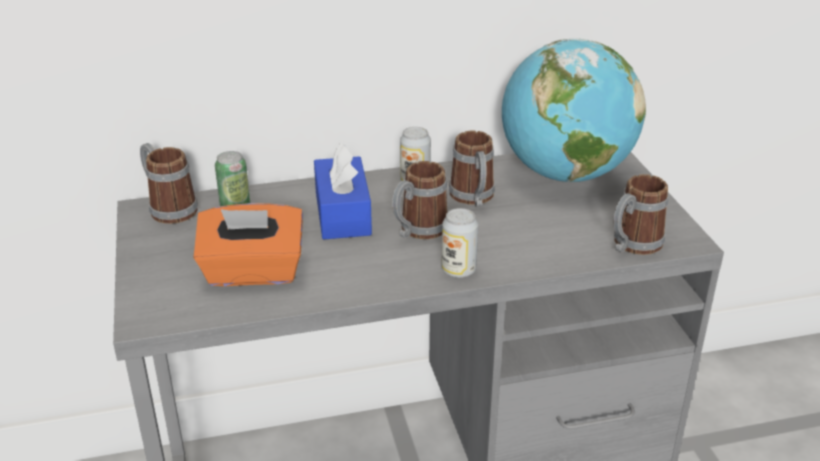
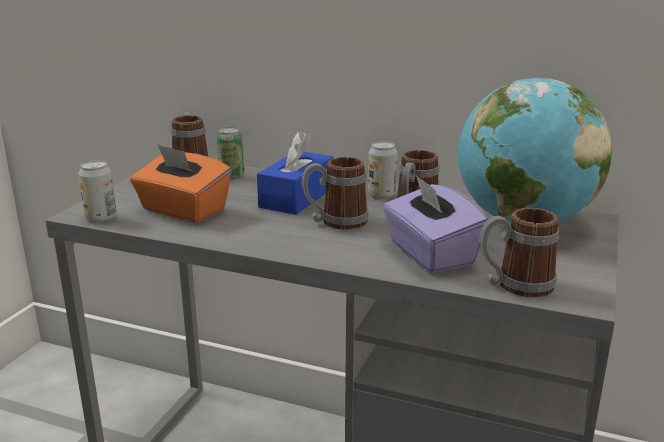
camera: 35 degrees right, 10 degrees down
(458, 270) = (328, 253): can -> can (101, 218)
(538, 238) = (430, 254): none -> purple tissue box

